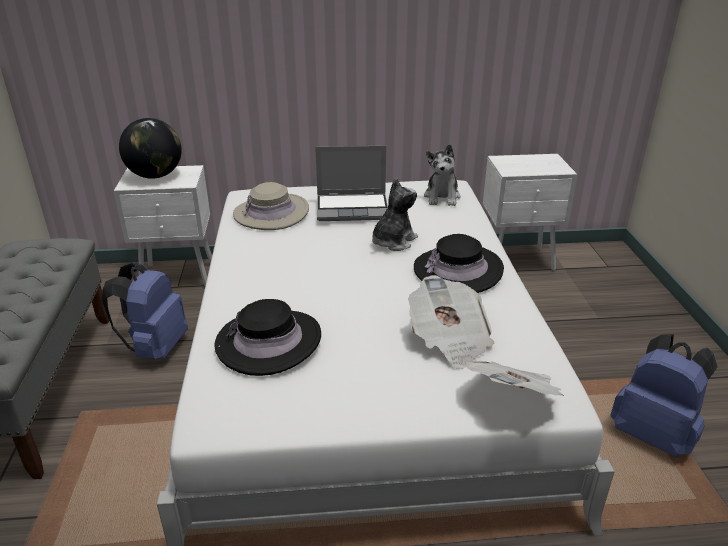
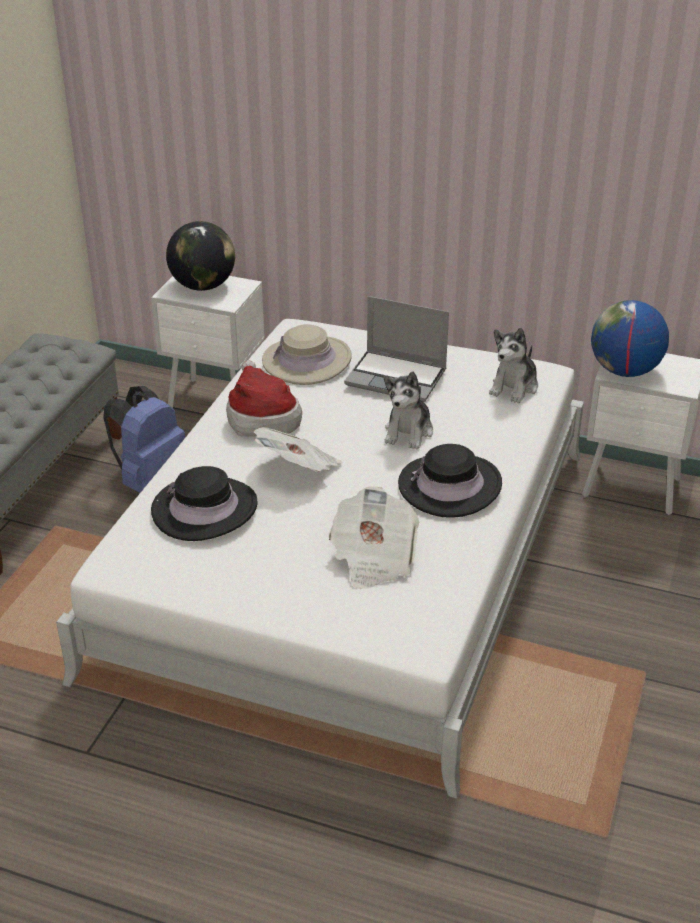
camera: 25 degrees right, 5 degrees up
(266, 258) = (261, 417): none -> hat
(393, 241) = (408, 432): plush toy -> plush toy turned 135 degrees clockwise
(514, 397) = (385, 629): newspaper -> newspaper (298, 468)
(515, 168) = (624, 371): none -> globe
(653, 434) = (603, 734): blue backpack -> none

